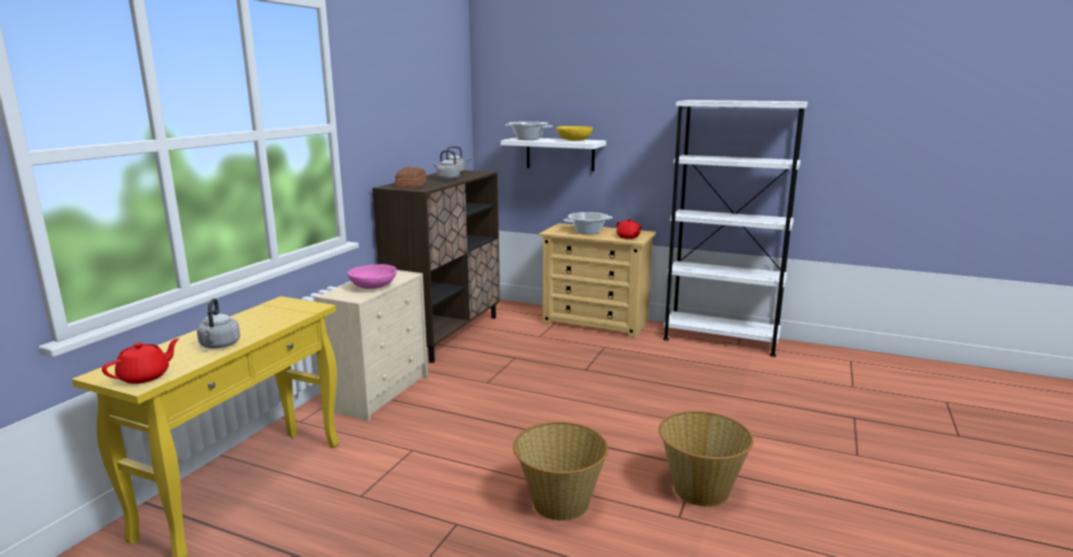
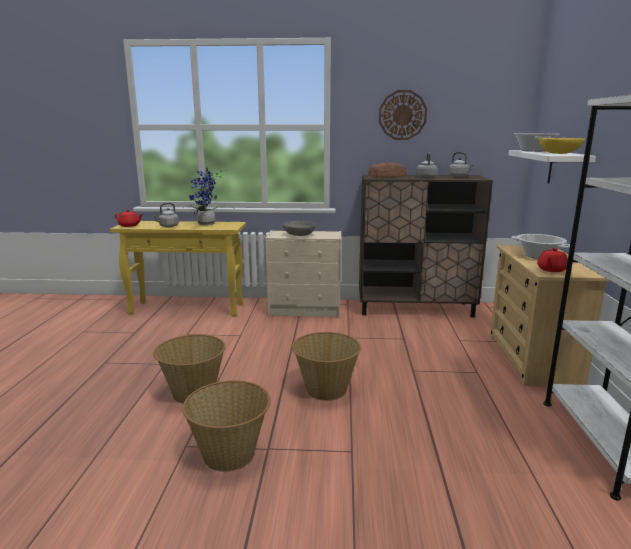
camera: 70 degrees right, 0 degrees up
(258, 319) = (206, 224): none -> potted plant
(373, 287) = (299, 235): pink bowl -> grey bowl
(394, 107) = (402, 115): none -> wall clock
(598, 417) = (326, 389): none -> basket

